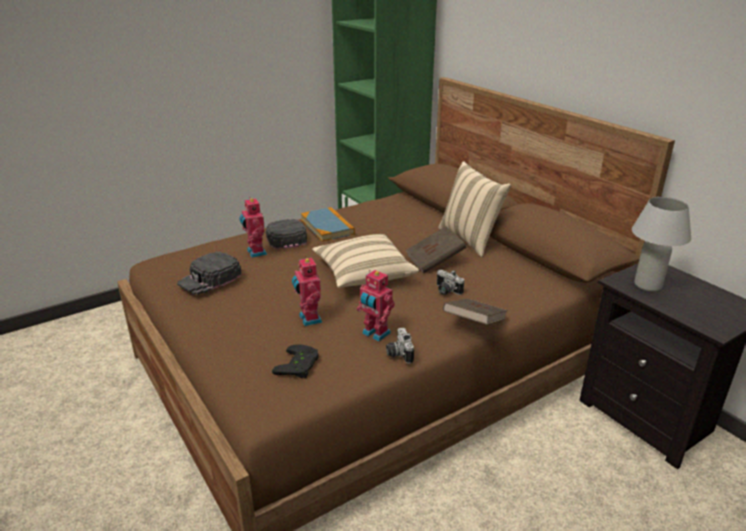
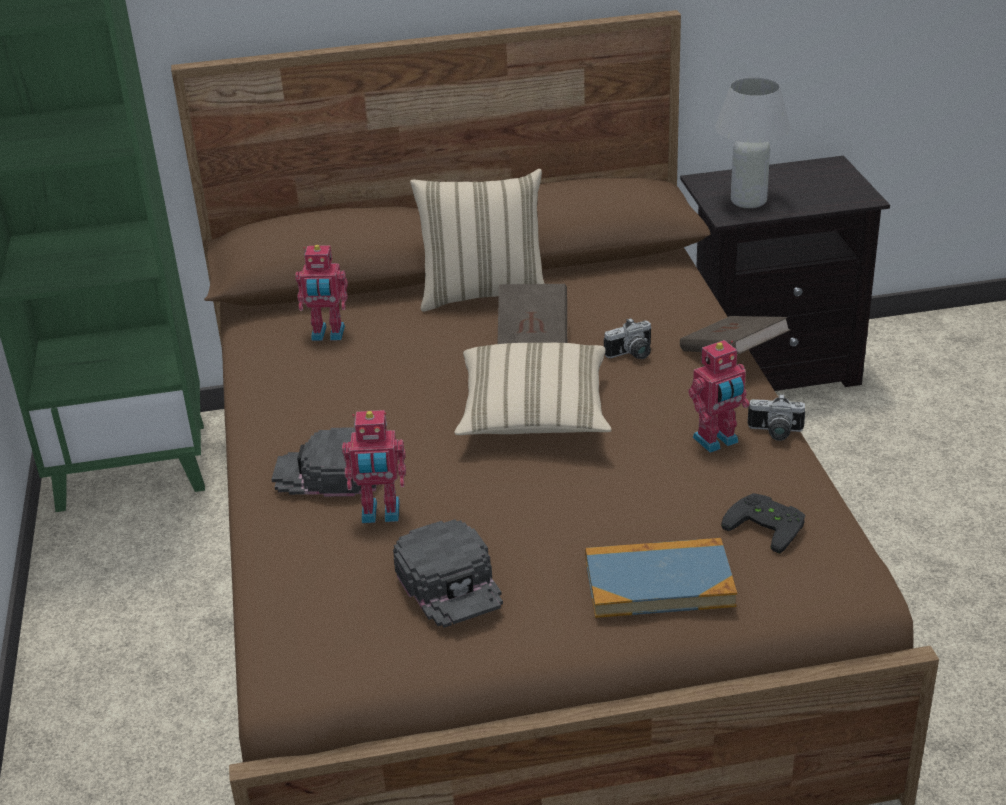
camera: 65 degrees left, 5 degrees up
(308, 319) = (640, 496): toy robot -> toy robot (327, 335)
(327, 226) = (321, 419): book -> book (659, 583)

